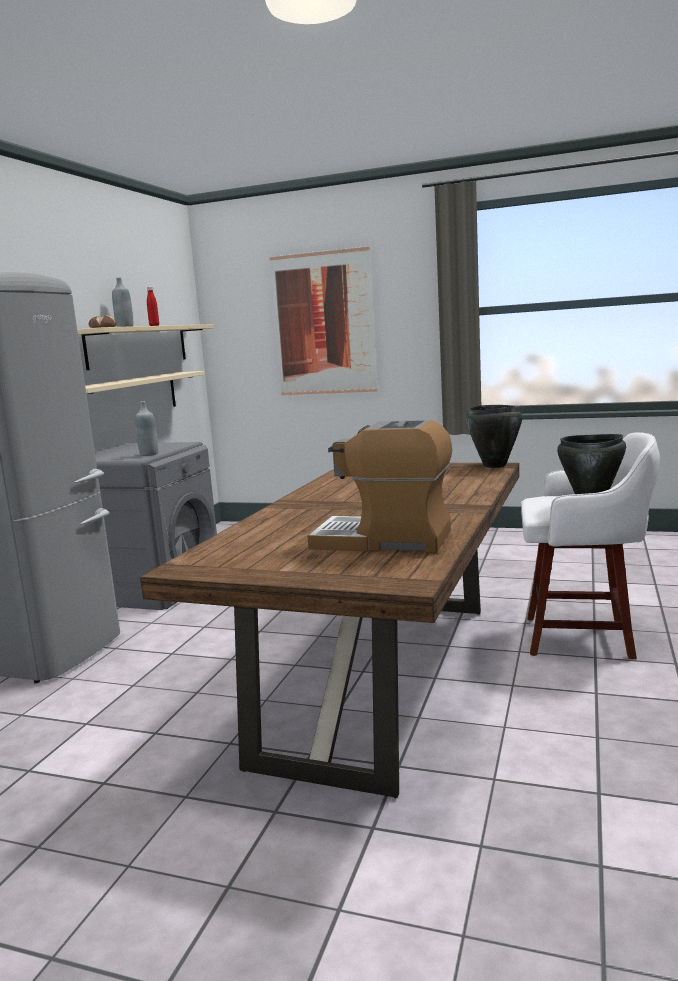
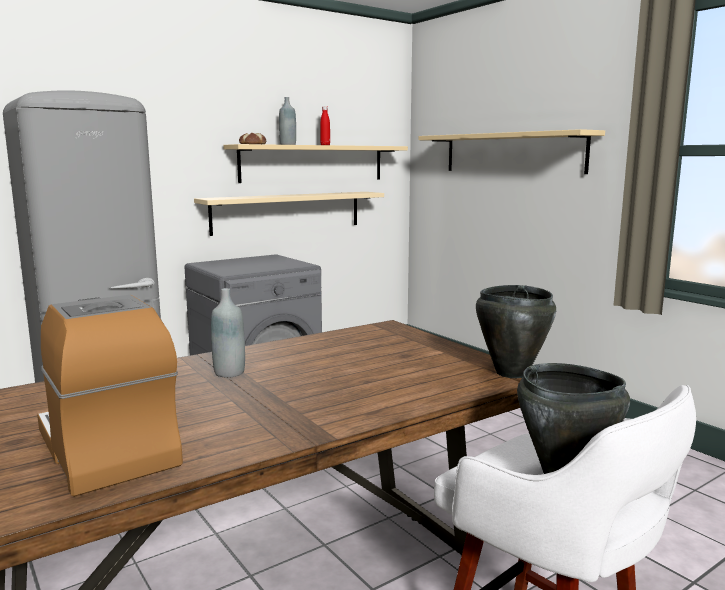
camera: 35 degrees right, 0 degrees up
(149, 454) = (246, 270): grey bottle -> grey bottle (229, 373)
(324, 323) = (511, 153): picture -> beige shelf

